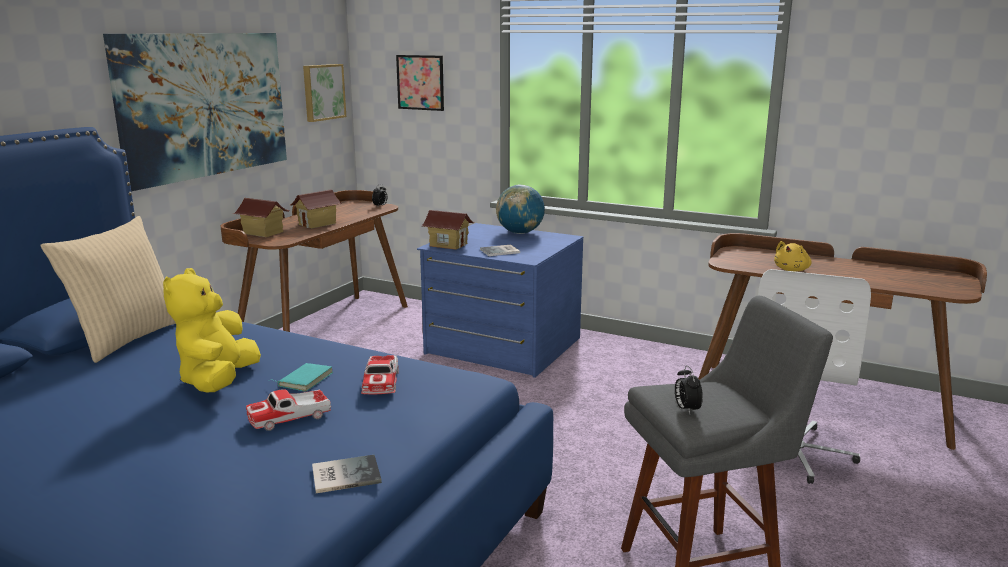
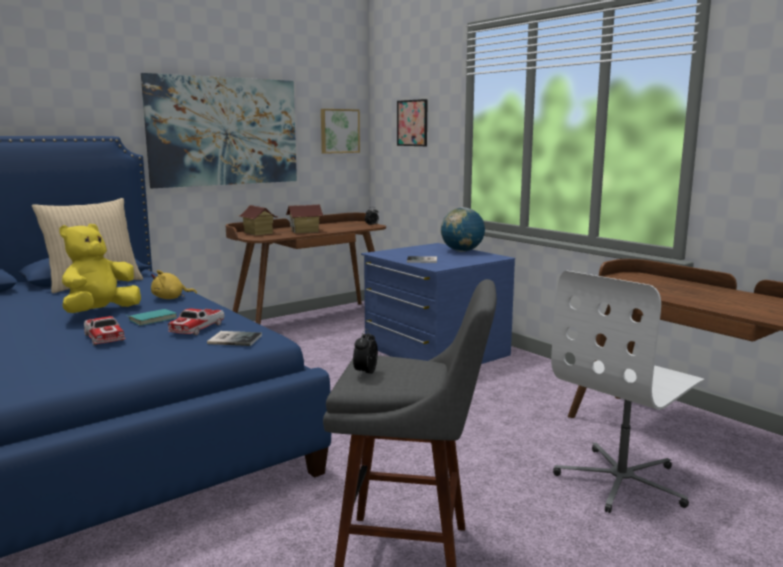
camera: 25 degrees right, 5 degrees down
(290, 417) = (104, 337): toy car -> toy car turned 120 degrees counterclockwise
(344, 474) = (74, 373): book -> book (234, 339)
(448, 245) = (388, 253): toy house -> none
(792, 270) = (664, 293): yellow plush toy -> yellow plush toy (170, 298)

